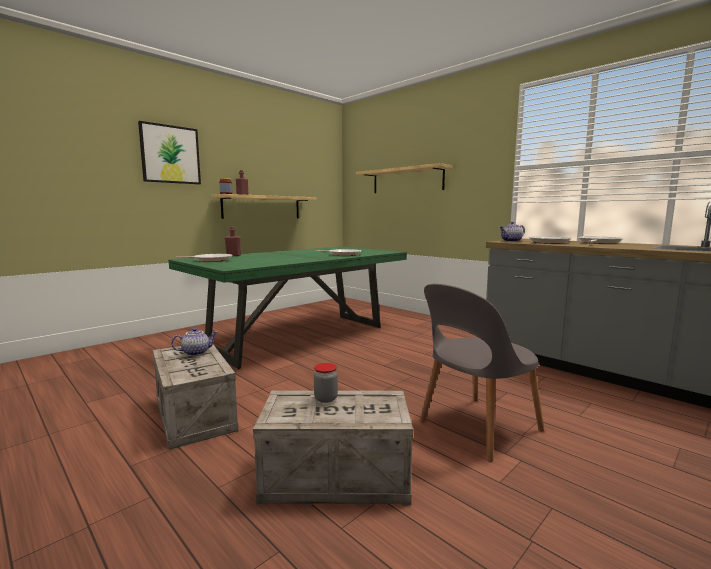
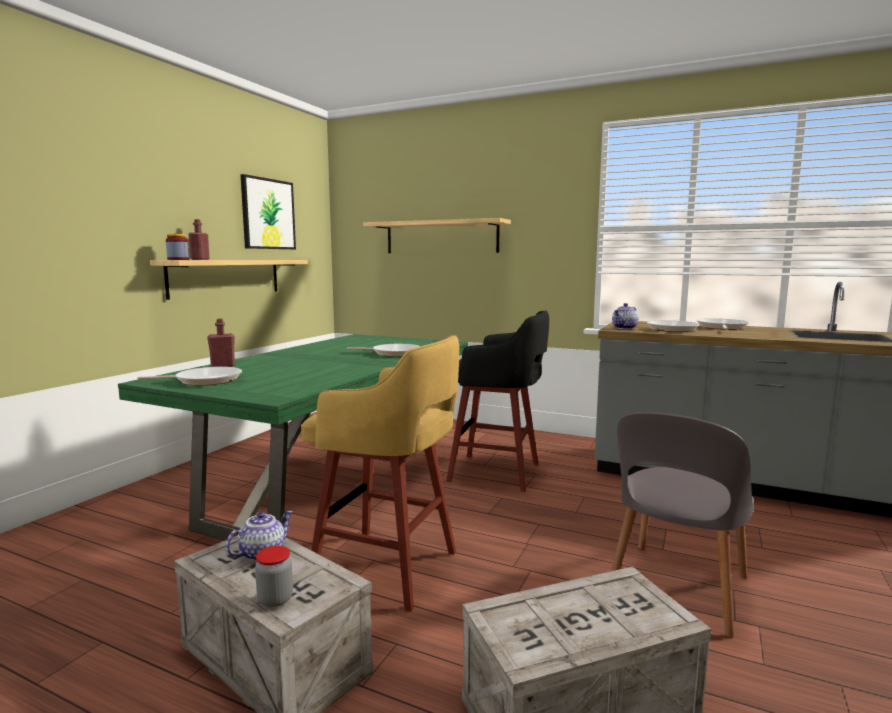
camera: 20 degrees left, 0 degrees up
(170, 154) = (79, 193): picture -> picture (268, 214)
(293, 384) = (389, 569): none -> yellow stool
(325, 398) = (554, 602): jar -> jar (275, 599)
(412, 344) = (497, 473): none -> black stool

